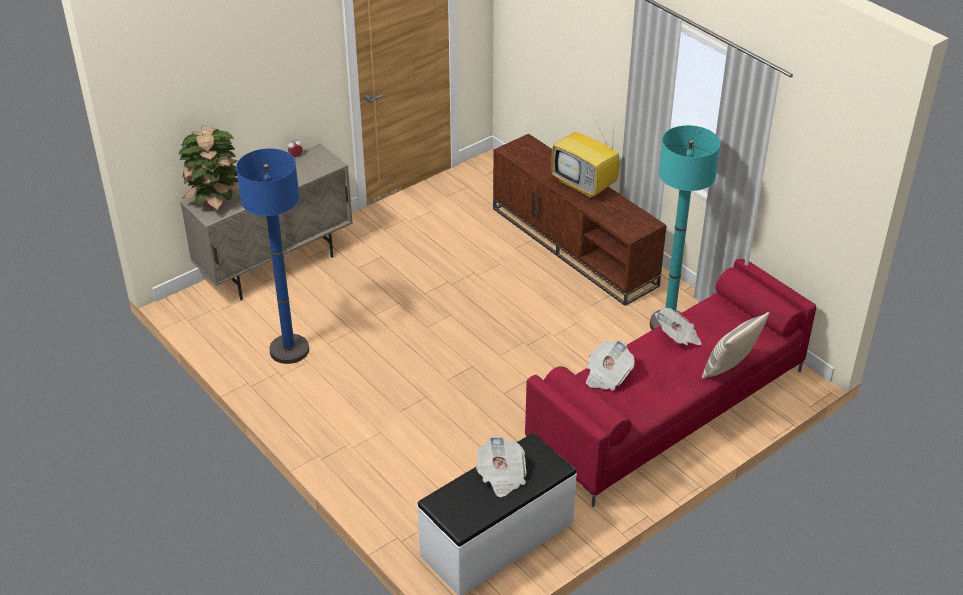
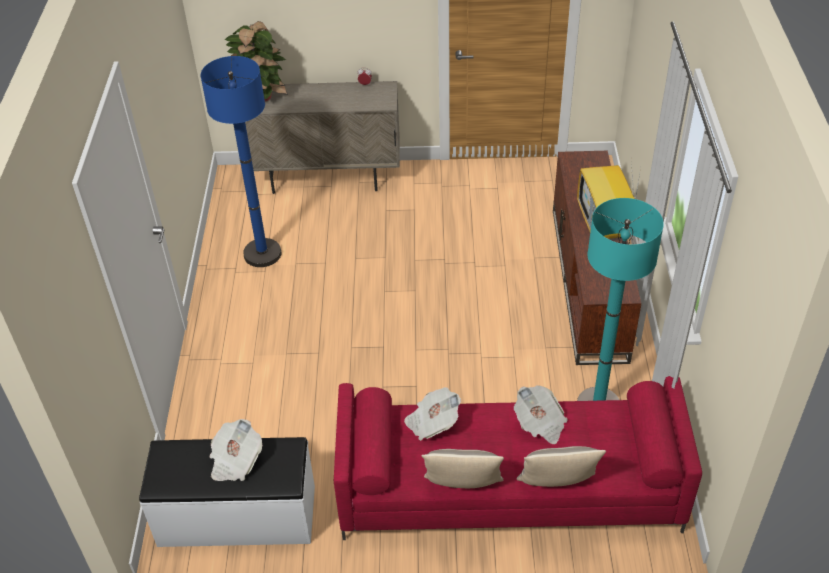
camera: 40 degrees right, 5 degrees up
(673, 403) = (463, 487): none -> pillow

